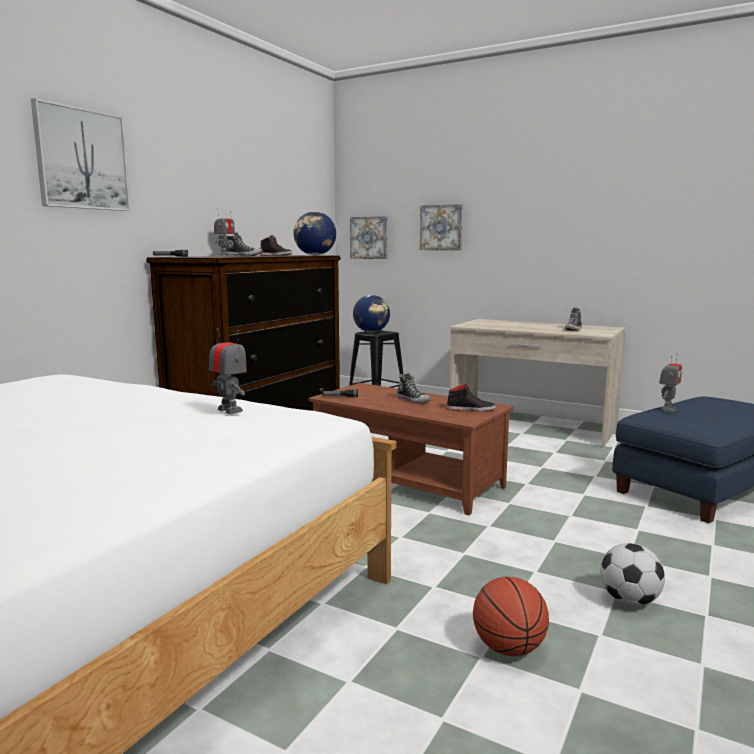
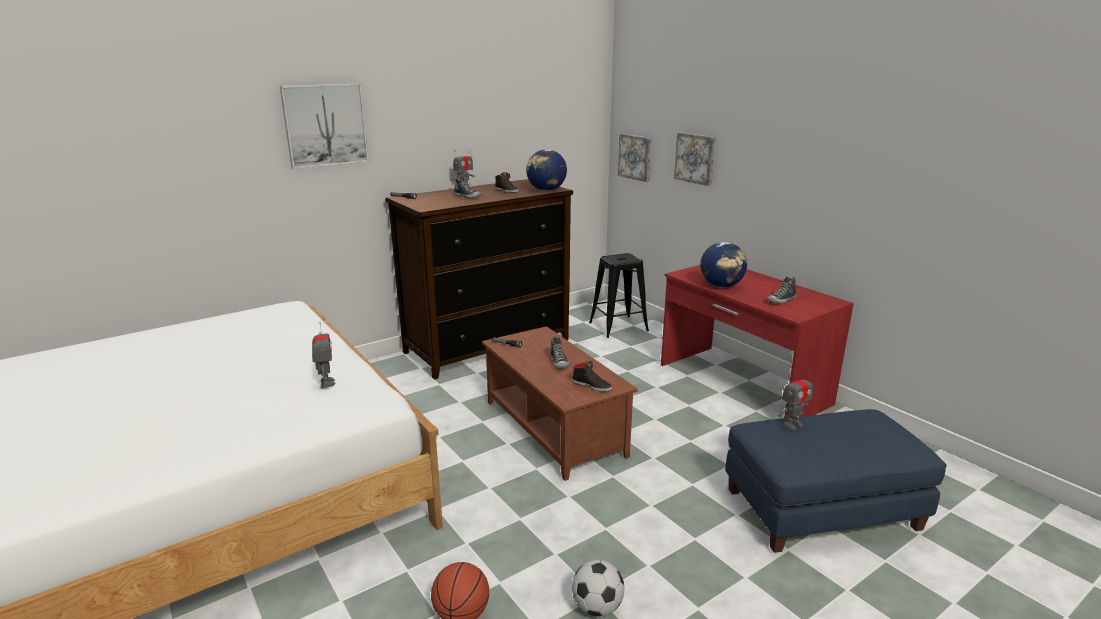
camera: 25 degrees right, 10 degrees up
(371, 332) = (616, 257): globe -> globe (721, 286)
(531, 426) = (741, 384): beige desk -> red desk

